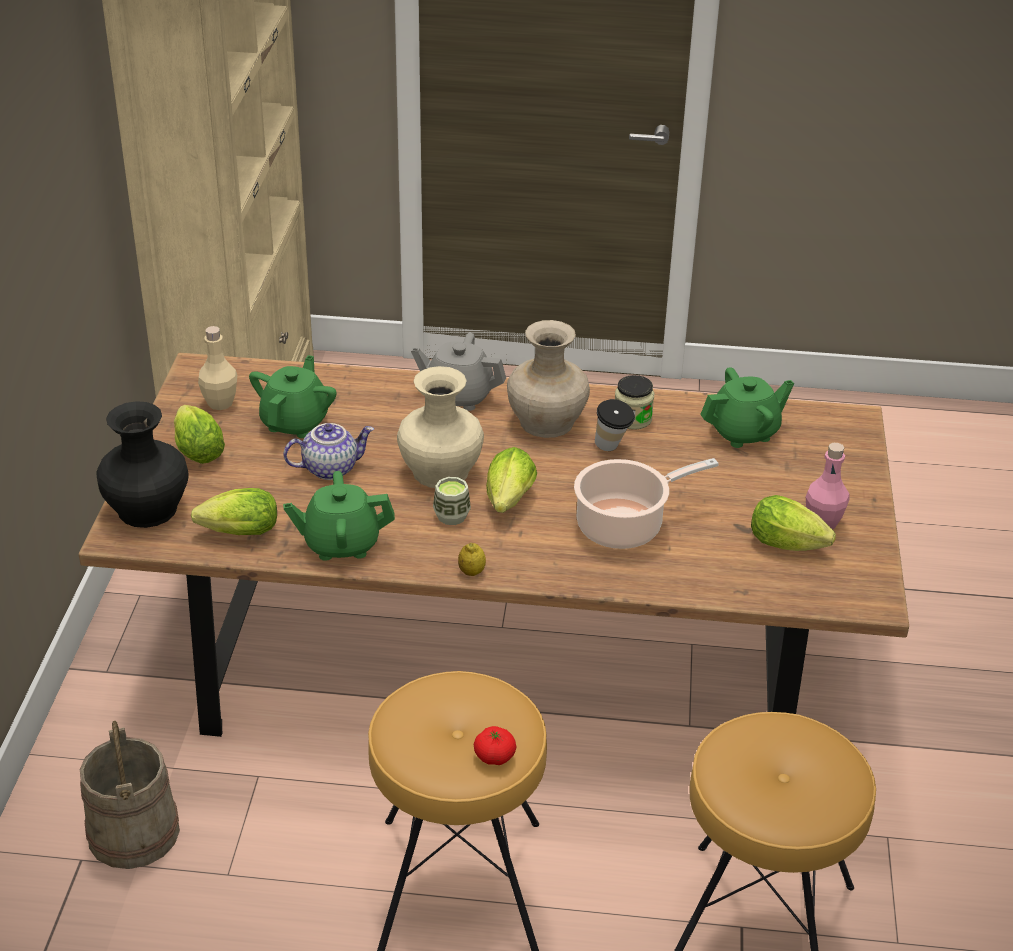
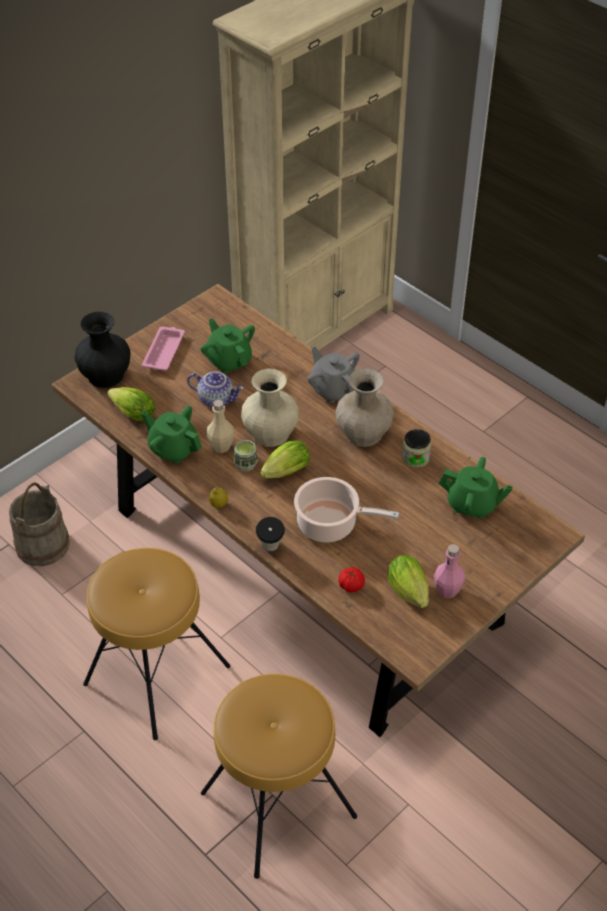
camera: 40 degrees right, 10 degrees up
(197, 449) = (164, 351): lettuce -> pink tray
(220, 403) = (204, 328): beige bottle -> beige bottle (221, 446)
(295, 422) = (229, 360): green teapot -> green teapot turned 90 degrees counterclockwise
(494, 756) = (142, 615): tomato -> tomato (351, 585)
(612, 448) = (380, 471): cup -> cup (270, 549)

